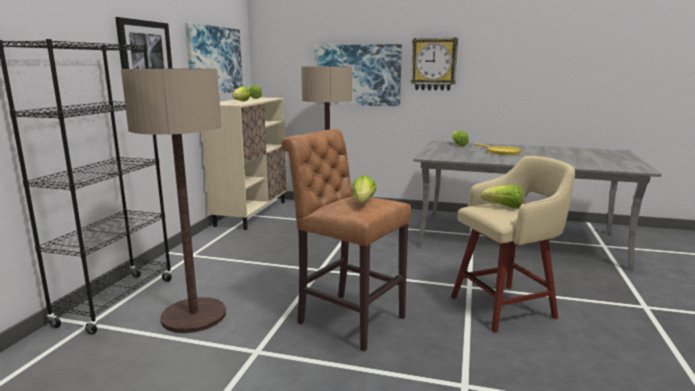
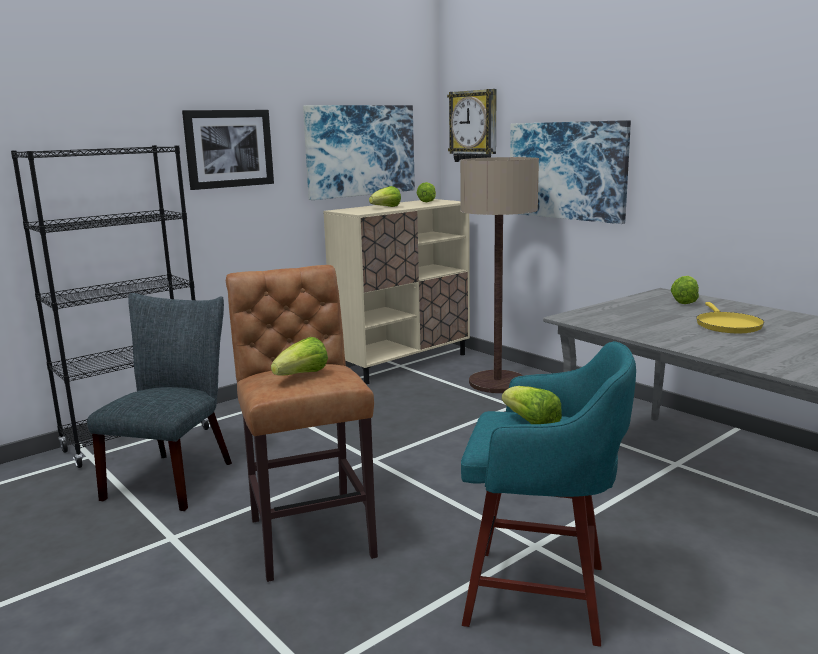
camera: 35 degrees right, 0 degrees up
(194, 316) = (175, 477): floor lamp -> grey chair
(434, 64) = (680, 154): wall clock -> wall clock (474, 126)
(505, 307) = (542, 595): beige stool -> turquoise stool

